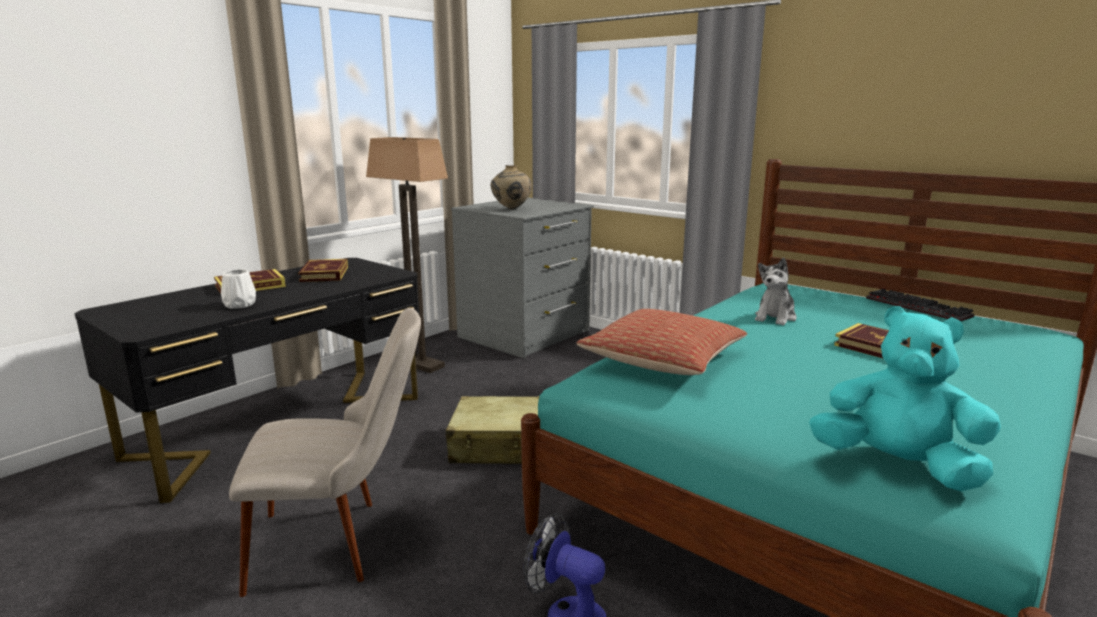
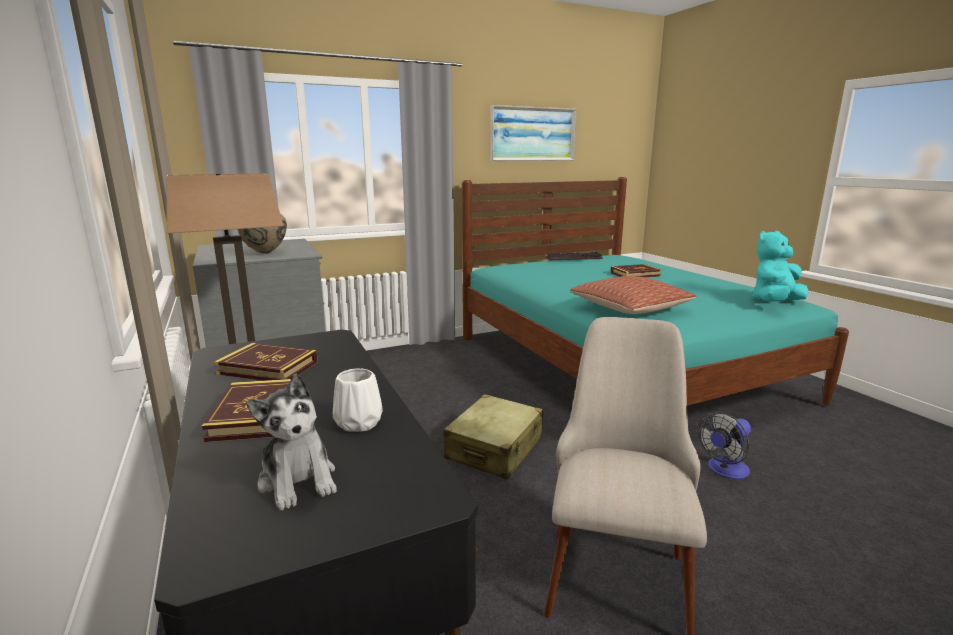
camera: 65 degrees left, 0 degrees up
(775, 317) = (569, 277): plush toy -> plush toy (298, 480)
(912, 93) = (533, 134): none -> picture

